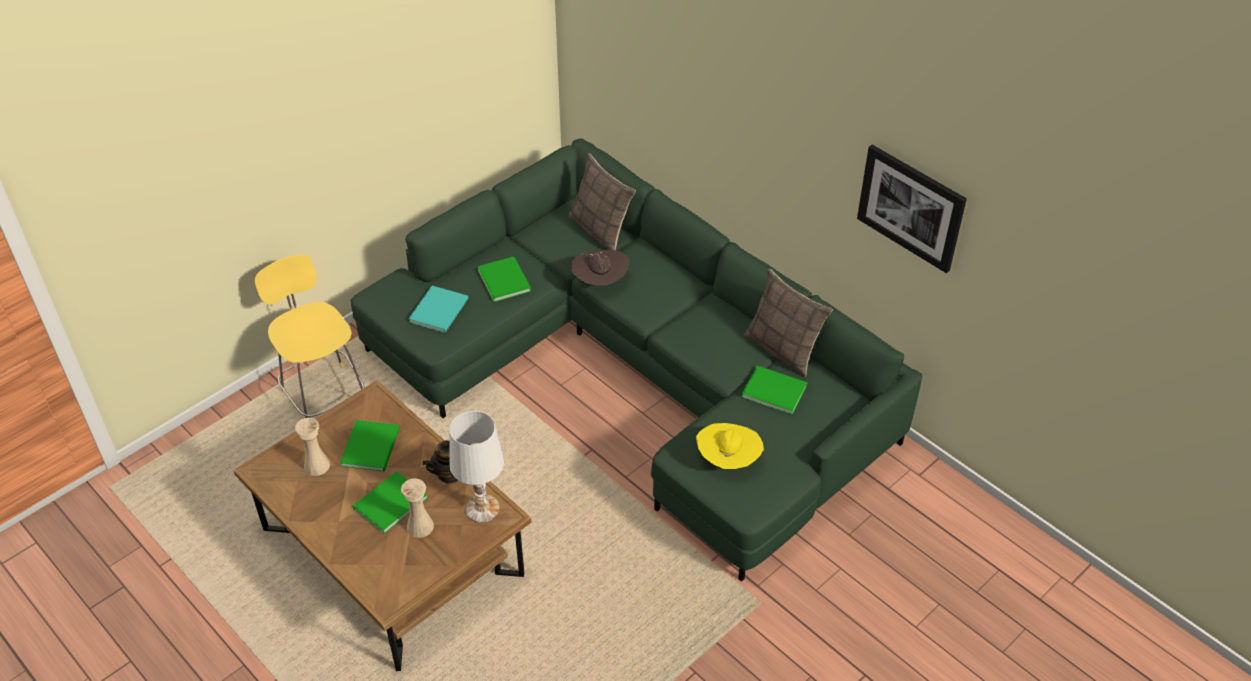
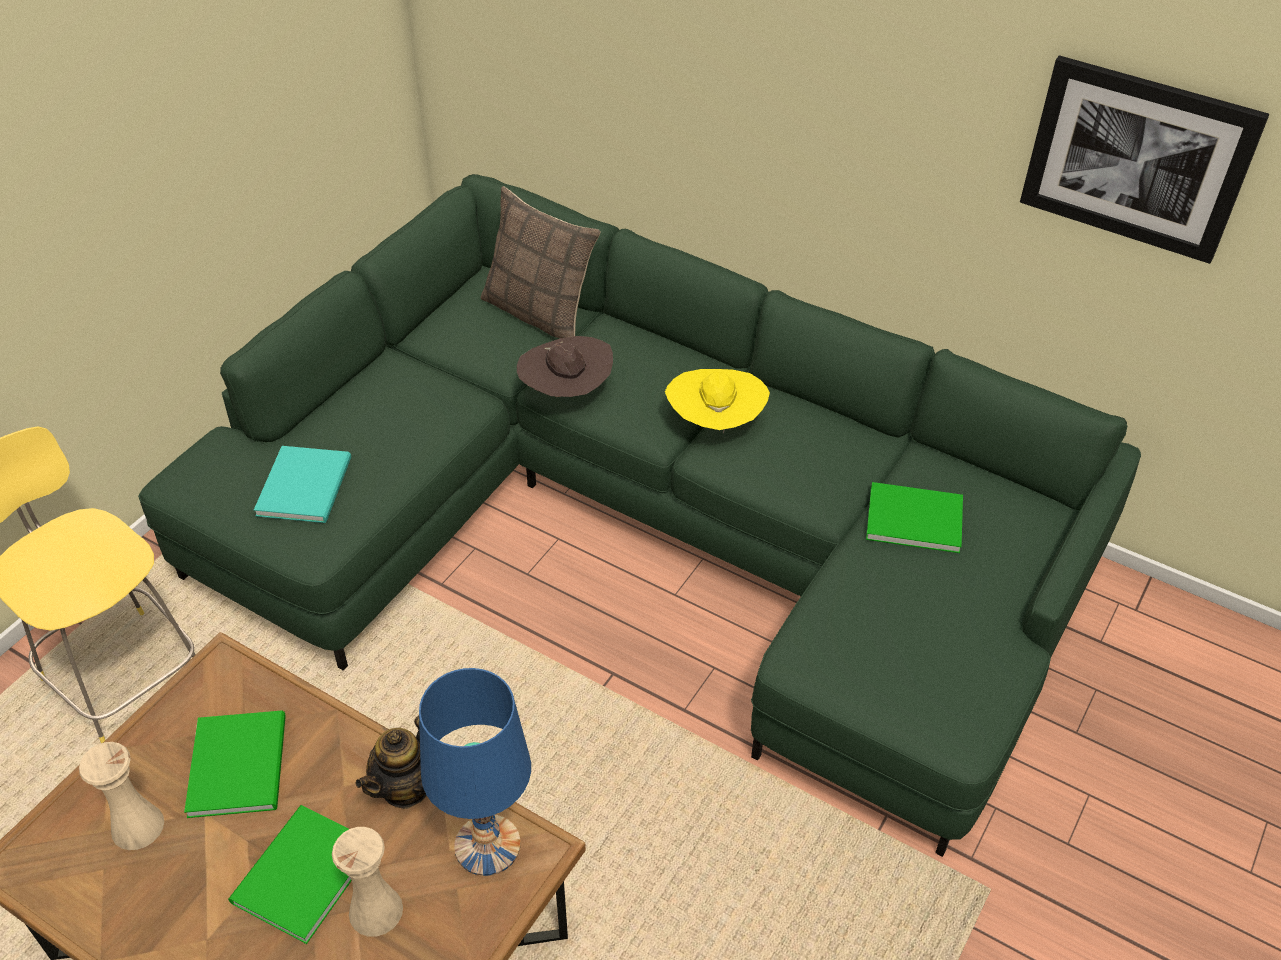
camera: 15 degrees left, 0 degrees up
(481, 509) = (486, 845): white table lamp -> blue table lamp
(505, 279) = (405, 414): green book -> none
(728, 460) = (890, 654): yellow hat -> yellow hat (715, 423)
(783, 349) = (898, 449): pillow -> none

